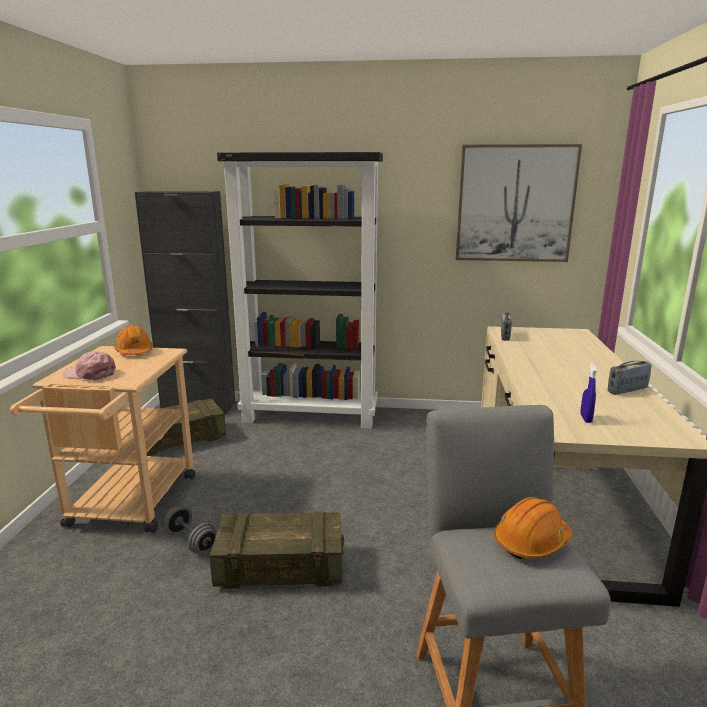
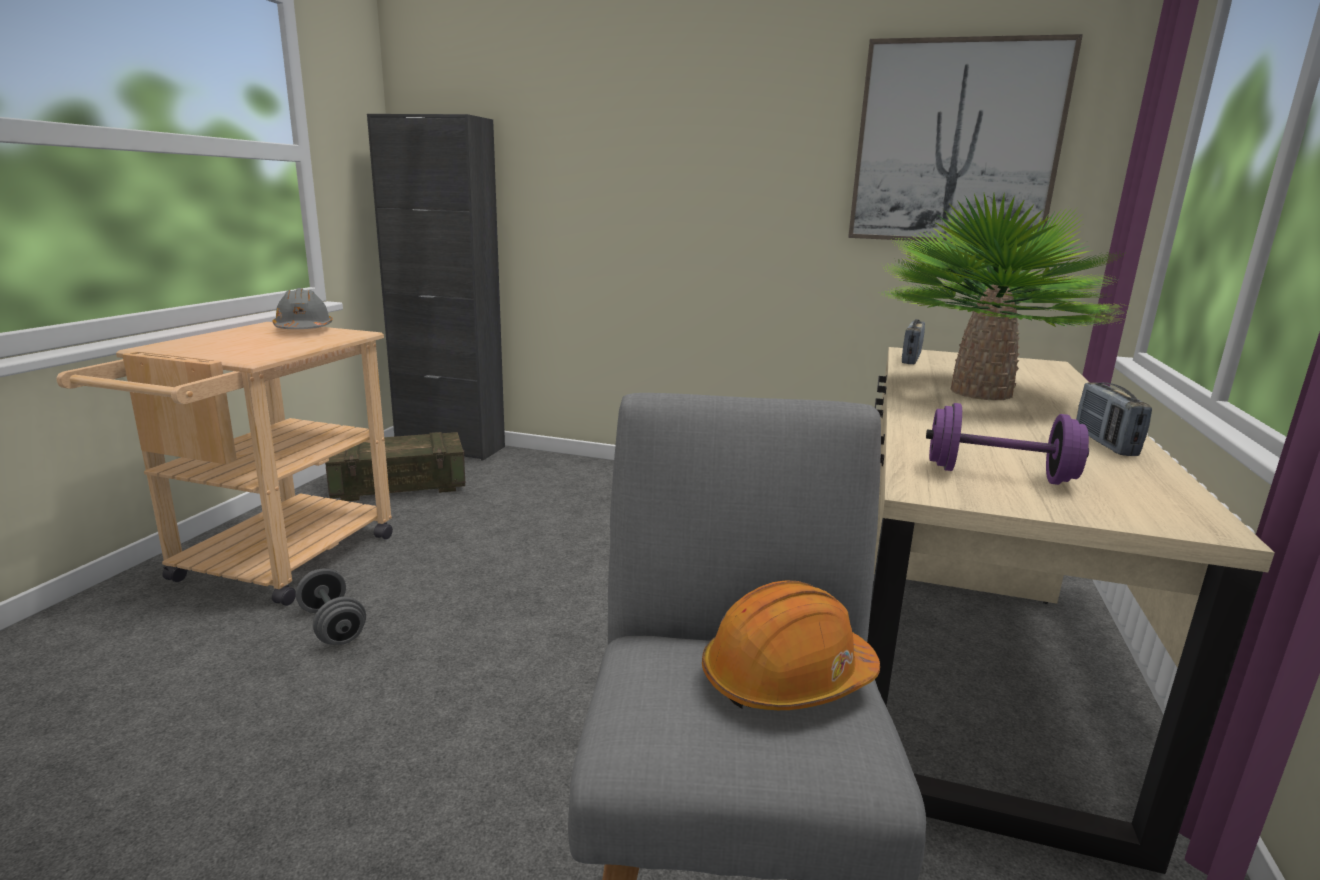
camera: 10 degrees right, 0 degrees up
(90, 374) = (209, 347): pink cap -> none
(134, 352) = (304, 330): orange hard hat -> grey hard hat
(280, 567) = (445, 684): crate -> none
(311, 416) = (605, 475): black bookcase -> none
(553, 359) = (981, 392): none -> potted plant
(585, 419) = (998, 475): blue spray bottle -> purple dumbbell
(627, 390) = (1104, 443): radio -> radio turned 75 degrees counterclockwise

